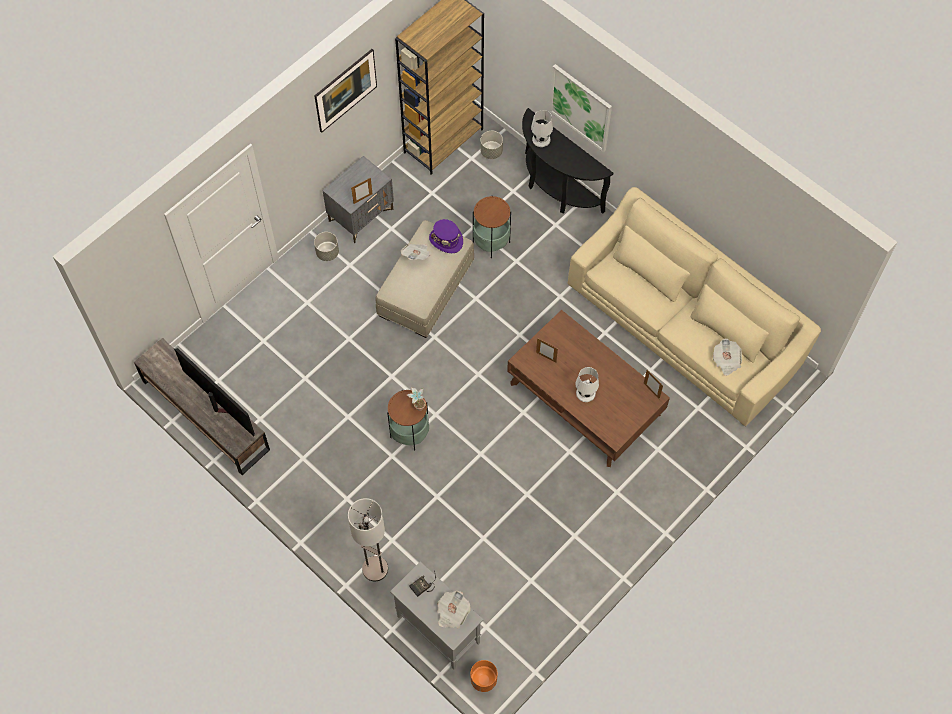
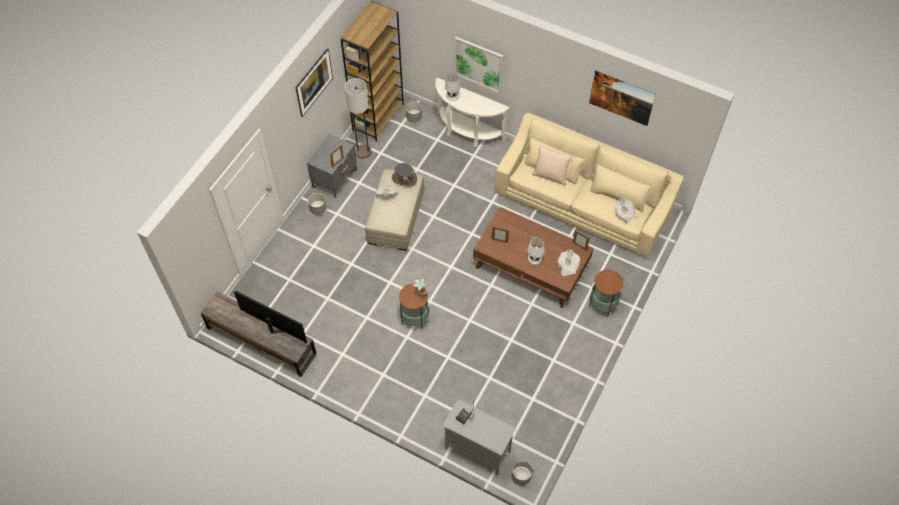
camera: 15 degrees left, 5 degrees down
(375, 569) = (418, 419): floor lamp -> floor lamp (363, 152)
(446, 240) = (404, 178): purple hat -> grey hat
(452, 613) = (492, 429): newspaper -> newspaper (567, 266)
(483, 680) = (521, 477): orange planter -> grey planter
(491, 242) = (432, 176): side table -> side table (602, 304)
(556, 189) = (466, 132): black console table -> white console table
(642, 282) = (550, 175): none -> beige pillow
(749, 215) = (619, 106): none -> picture

